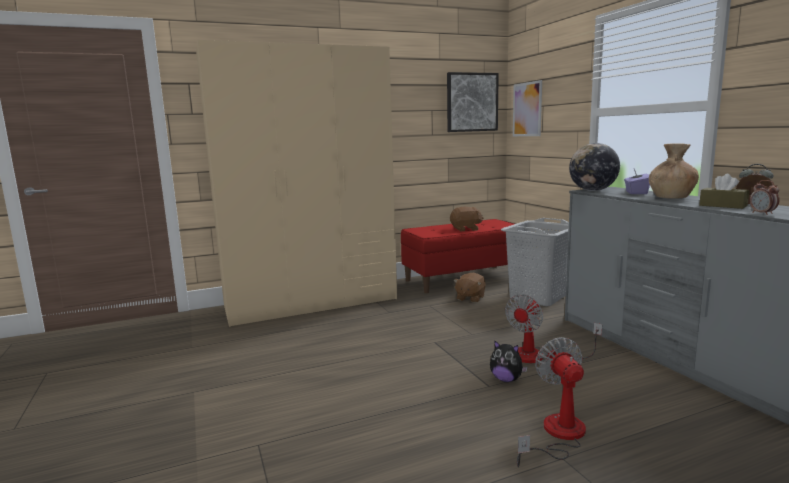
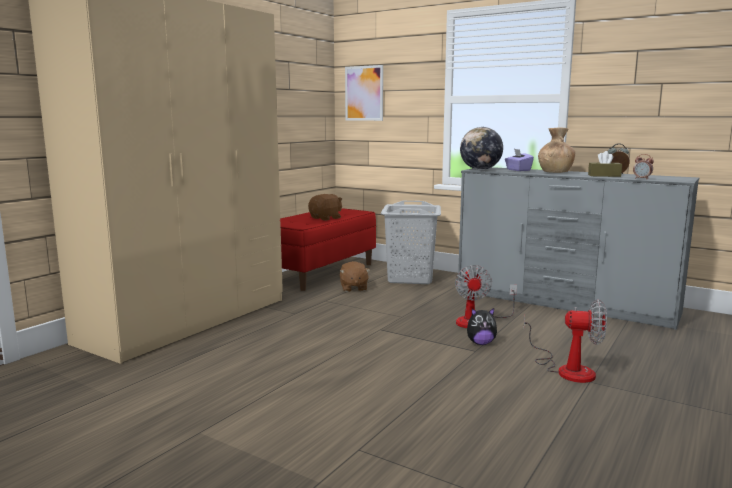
camera: 35 degrees left, 0 degrees up
(472, 102) = (308, 82): picture -> none
(557, 435) = (567, 369): fan -> fan turned 150 degrees clockwise

